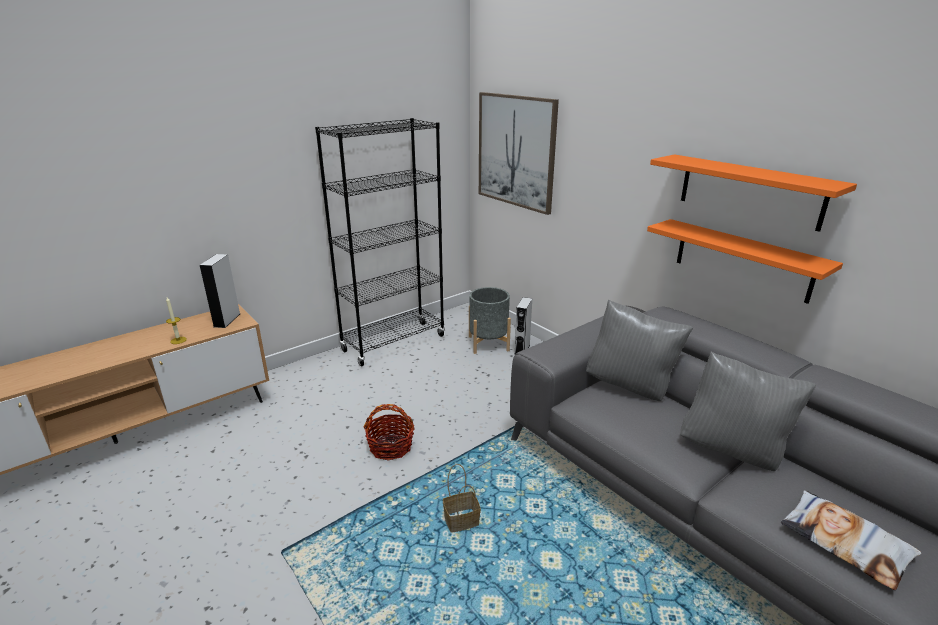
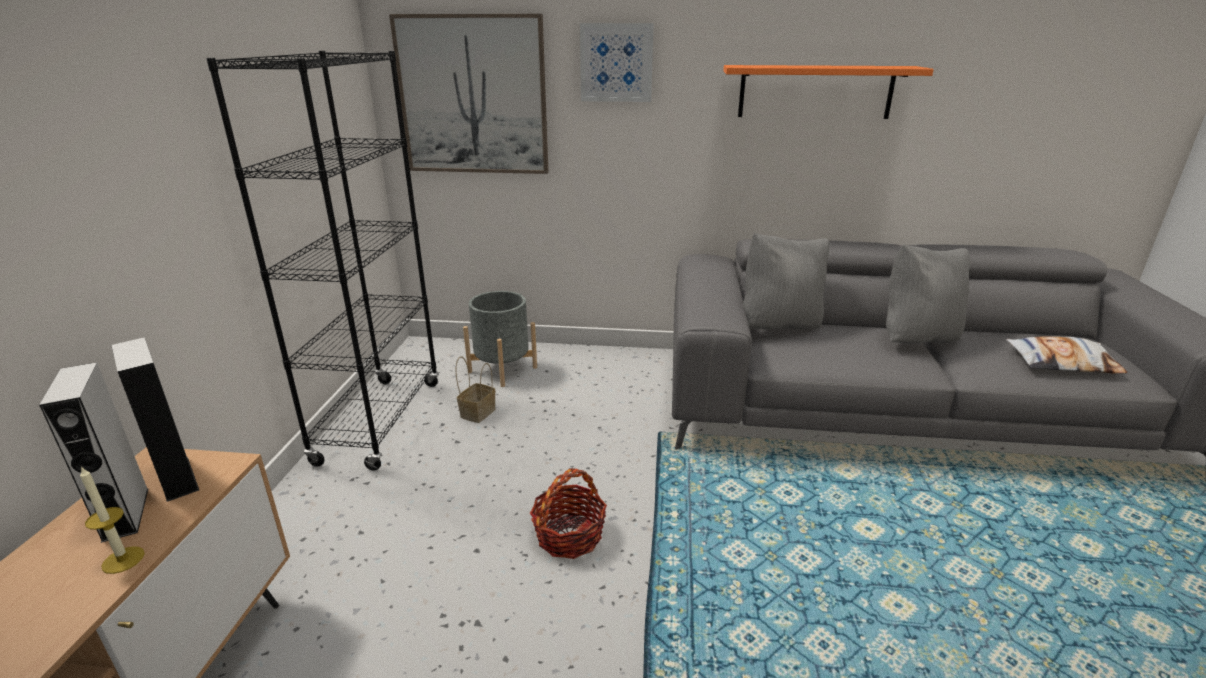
camera: 45 degrees left, 0 degrees up
(462, 520) = (756, 553): basket -> basket (478, 412)
(522, 349) = (548, 360): grey speaker -> grey speaker (125, 514)
(599, 141) = (616, 63): none -> picture
(742, 260) = (813, 166): orange shelf -> none

